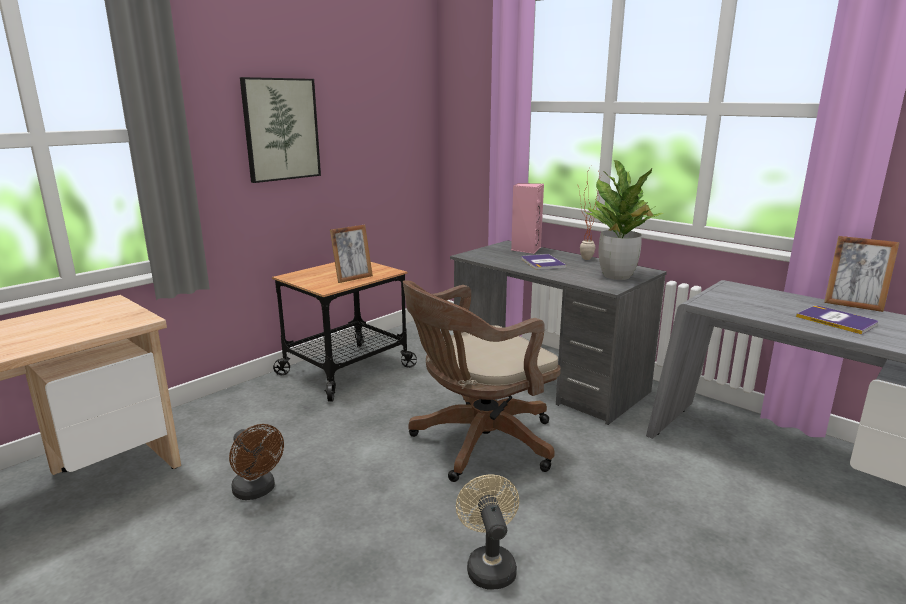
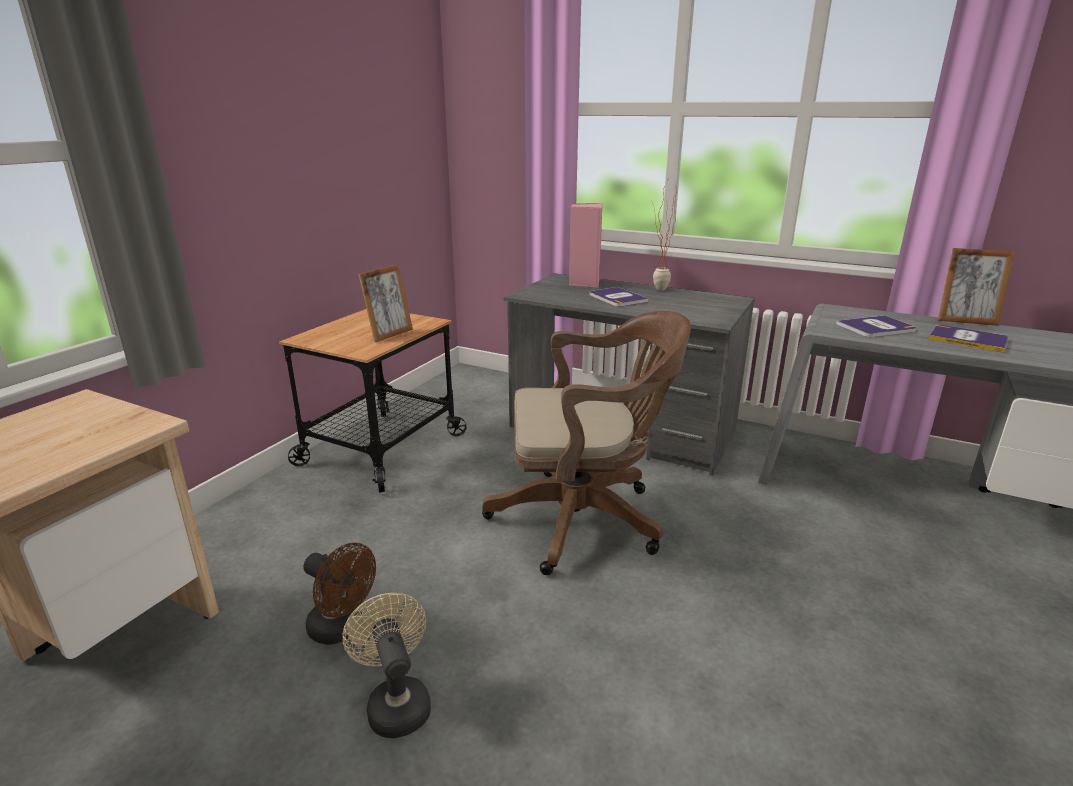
camera: 15 degrees left, 5 degrees up
(281, 129) = (270, 140): picture -> none
(478, 443) = (585, 519): brown office chair -> brown office chair turned 135 degrees counterclockwise
(489, 565) = (673, 668): beige fan -> beige fan (396, 702)
(617, 276) = (710, 307): potted plant -> none
(753, 303) = (876, 328): none -> book

